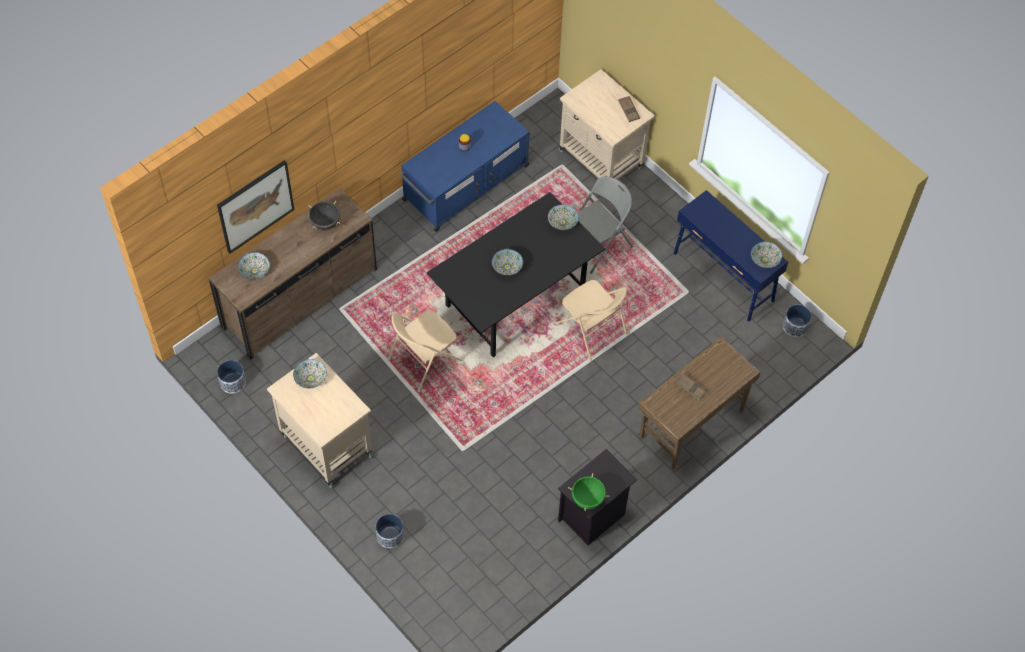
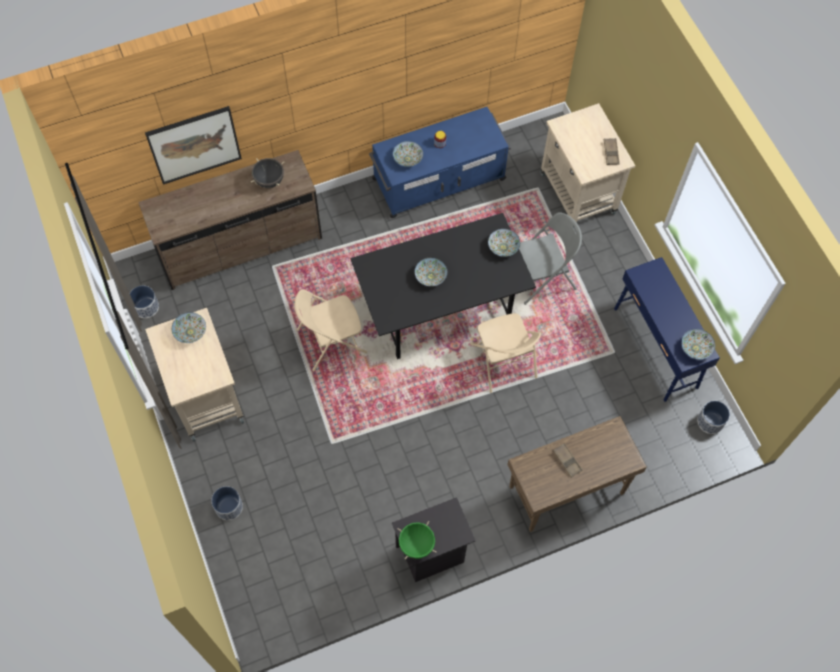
camera: 20 degrees right, 5 degrees up
(255, 271) = (184, 208): bowl -> bowl (408, 159)

